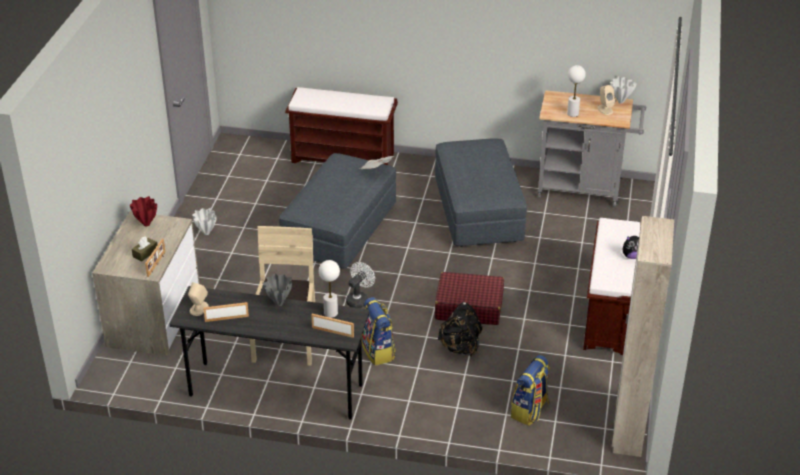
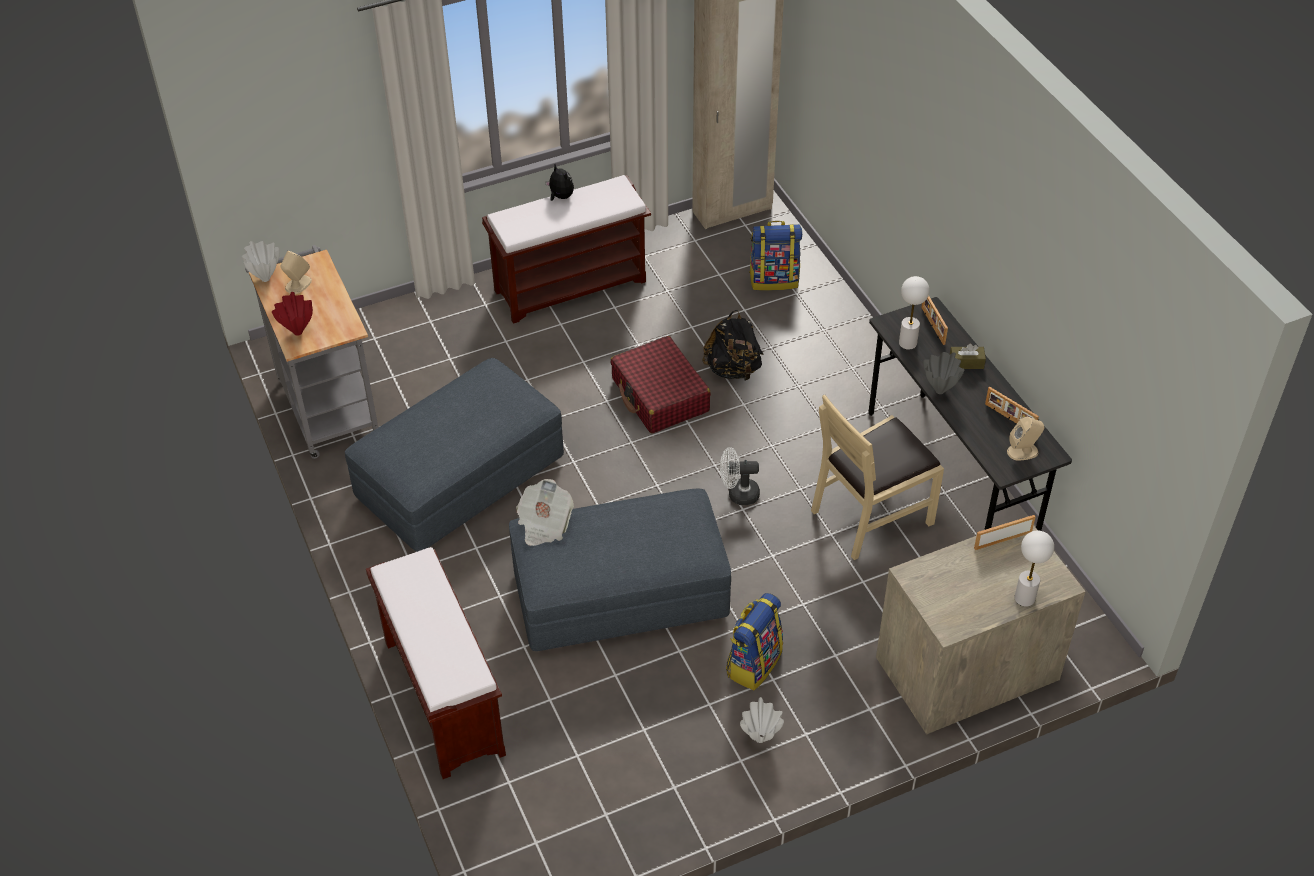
camera: 125 degrees left, 10 degrees up
(145, 253) = (998, 565): brown tissue box -> brown tissue box (966, 362)
(146, 224) = (948, 607): red vase -> red vase (298, 333)
(378, 351) = (806, 429): backpack -> backpack (753, 663)
(572, 114) = (333, 308): white table lamp -> white table lamp (1025, 598)

